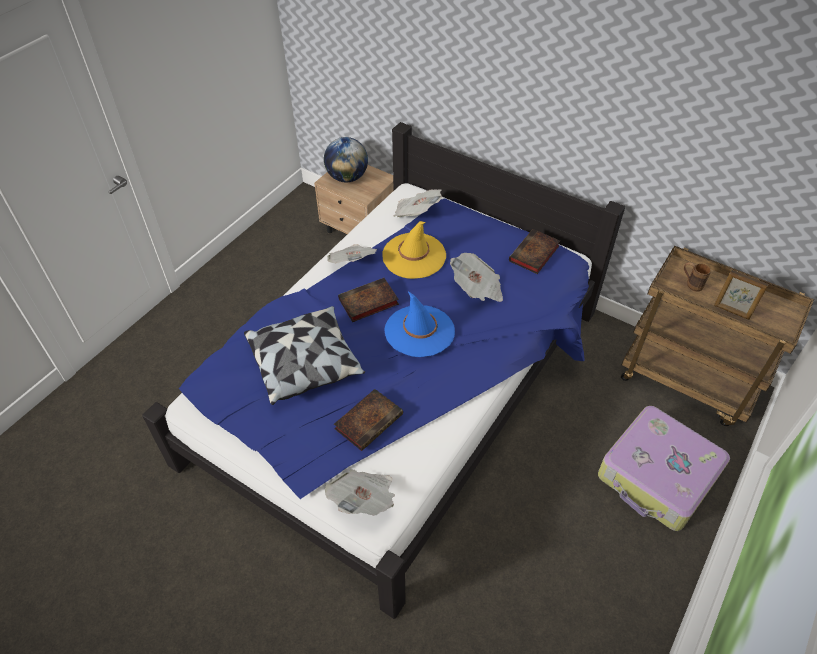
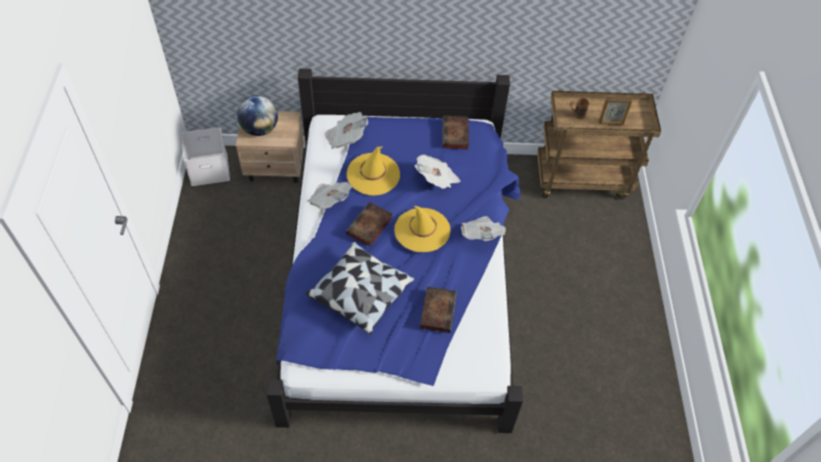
camera: 35 degrees left, 5 degrees up
(302, 207) = (210, 168): none -> white storage box
(364, 500) = (474, 363): newspaper -> newspaper (481, 235)
(419, 331) = (422, 230): blue hat -> yellow hat
(658, 476) = (604, 253): suitcase -> none

